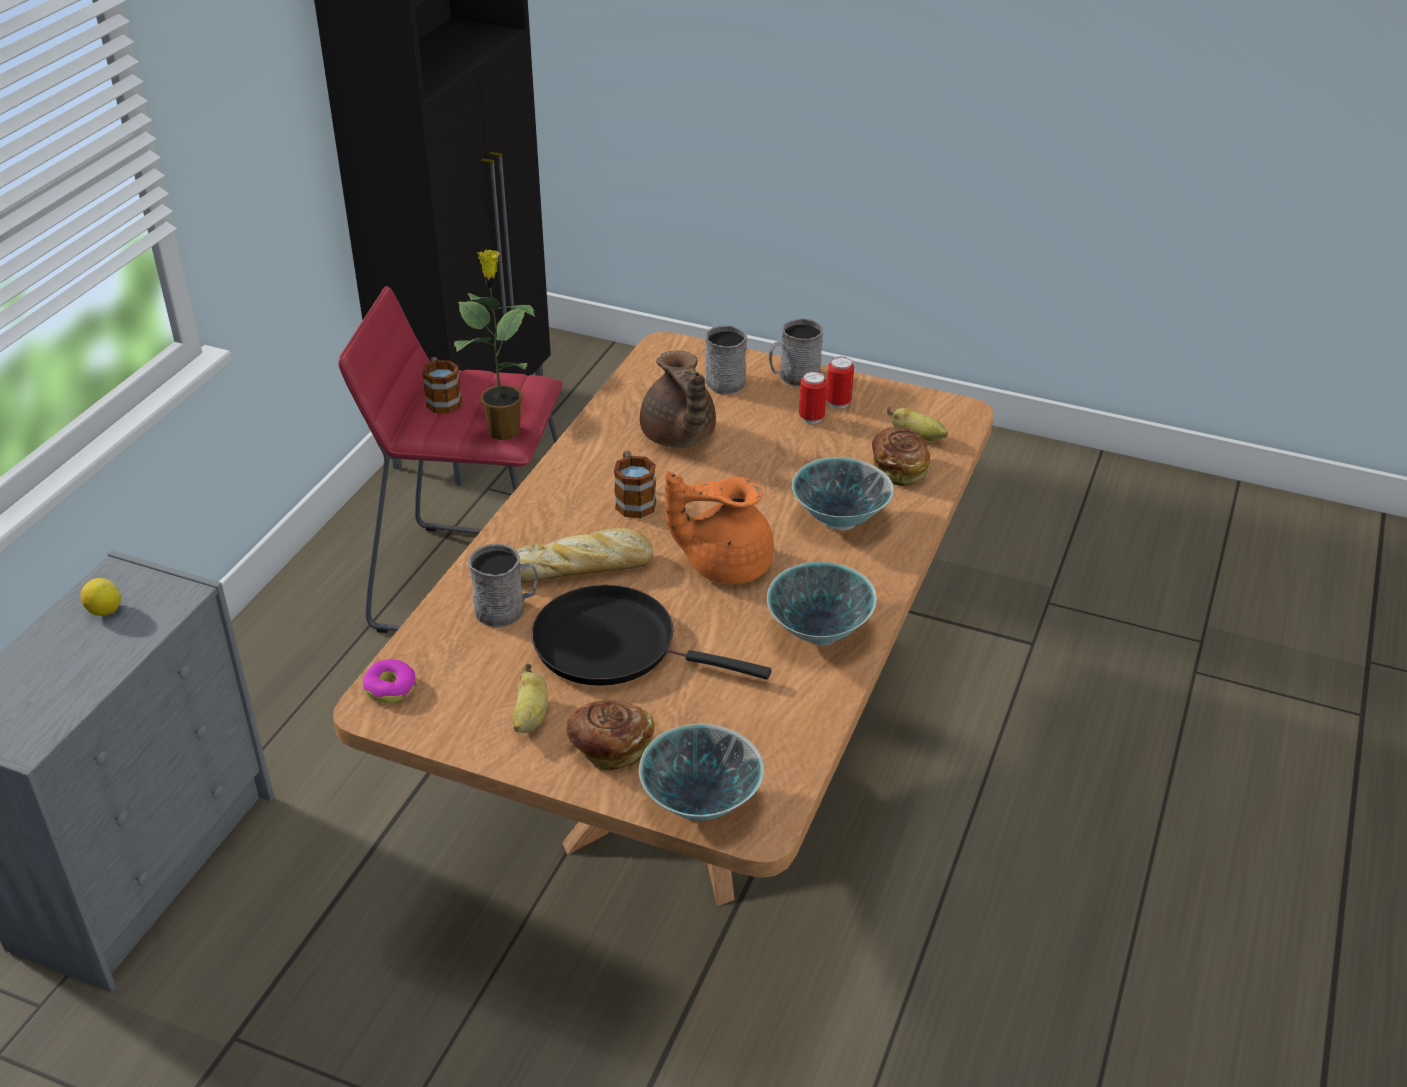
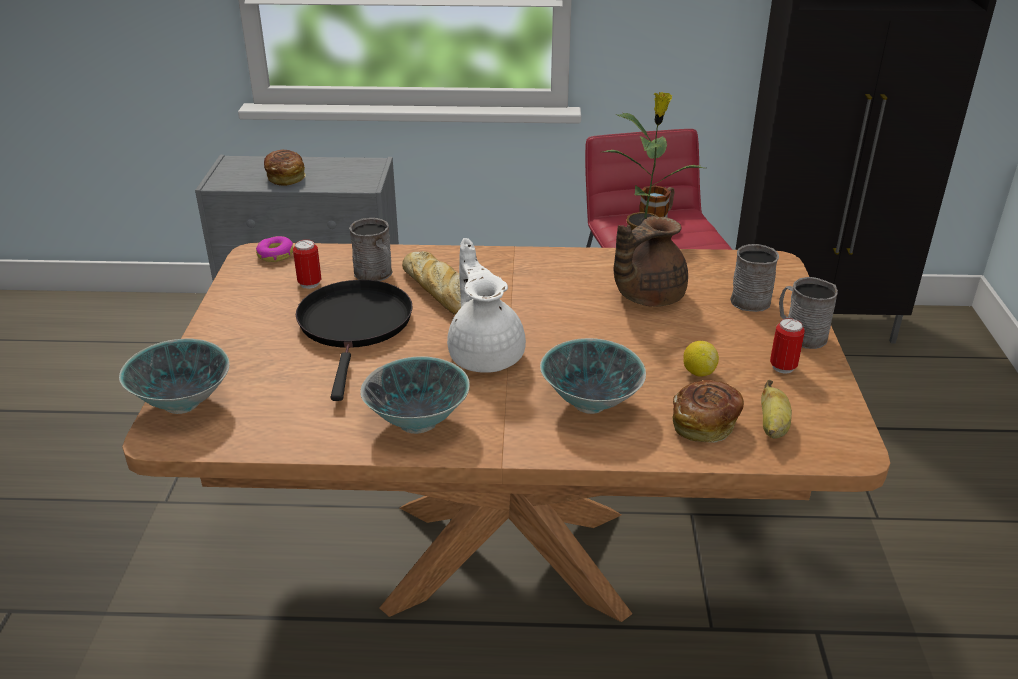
camera: 70 degrees right, 5 degrees down
(104, 610) = (337, 170): lemon -> lemon (698, 372)
(530, 716) = (262, 310): banana -> none
(609, 747) = (238, 349): bread -> bread (286, 177)
(633, 500) = (542, 295): mug -> none
(724, 563) = (486, 354): orange teapot -> white teapot
(811, 418) = (741, 356): can -> can (309, 283)

